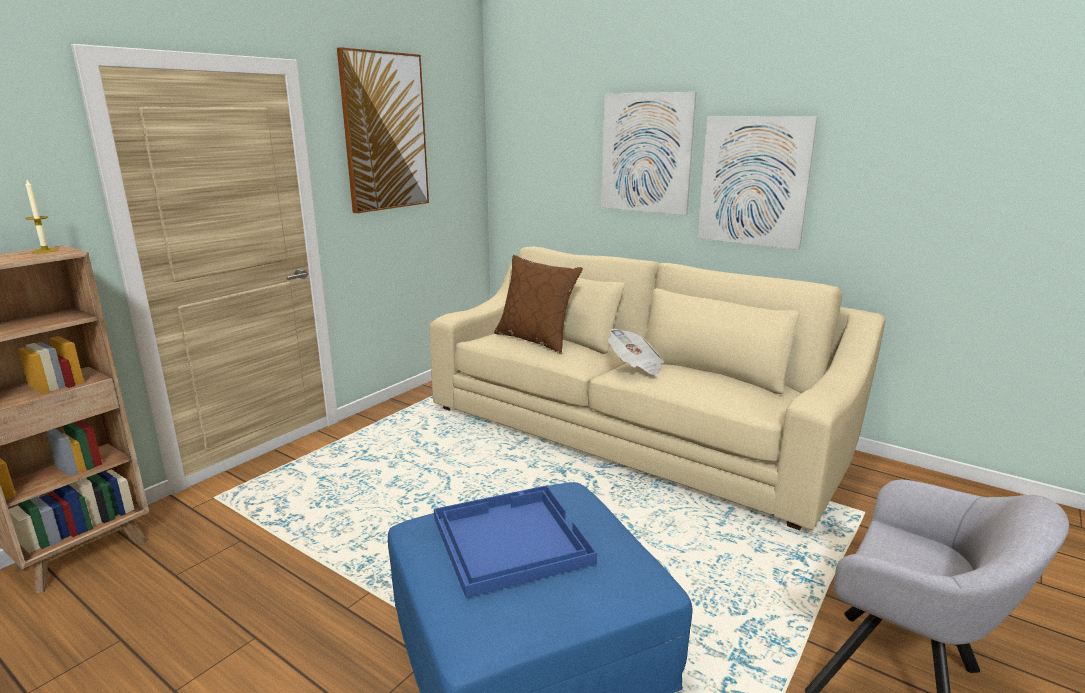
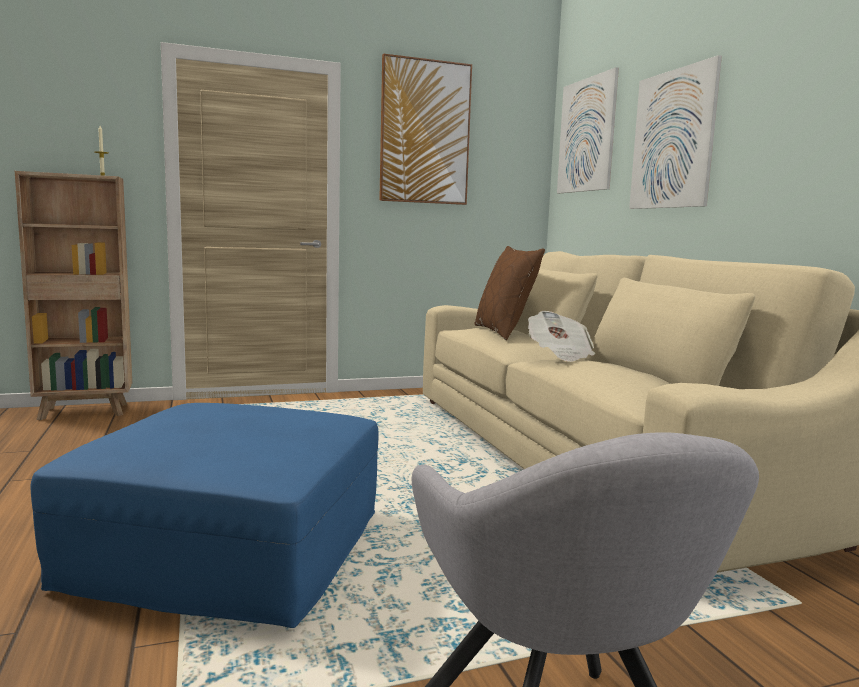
camera: 35 degrees right, 10 degrees down
(509, 540) = (224, 418): blue tray -> none
(753, 181) = (775, 152): picture -> picture (586, 135)

